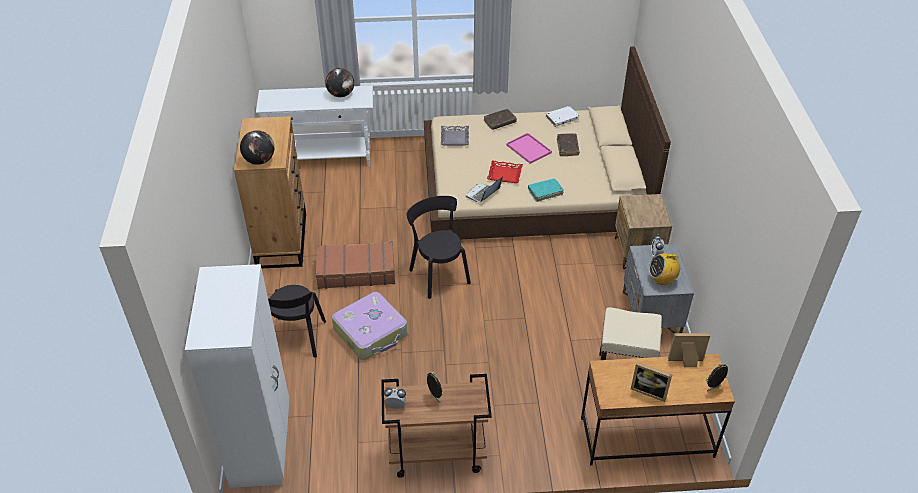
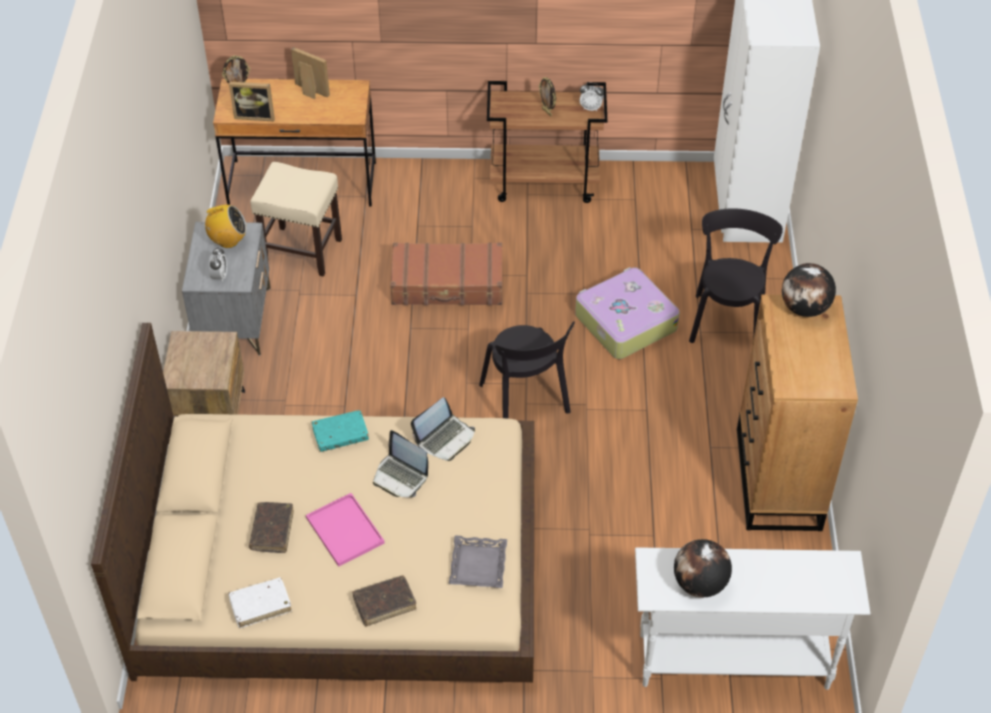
camera: 175 degrees left, 5 degrees up
(356, 271) = (652, 415): brown suitcase -> brown suitcase (447, 284)
(504, 174) = (400, 476): red tray -> laptop

